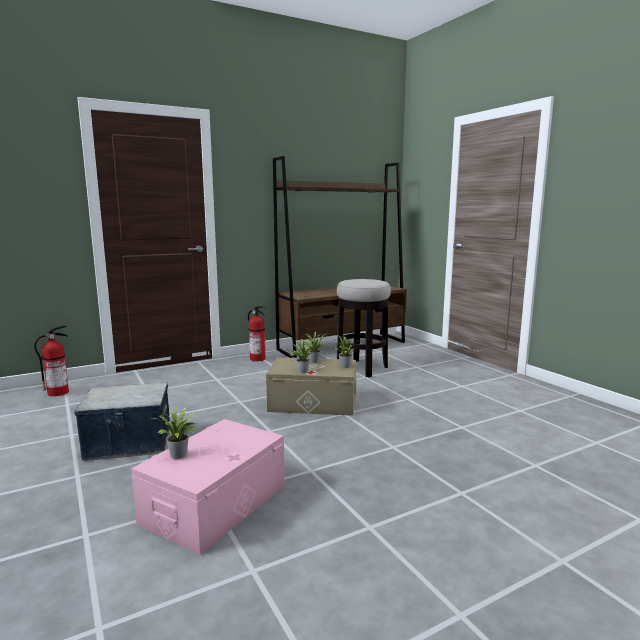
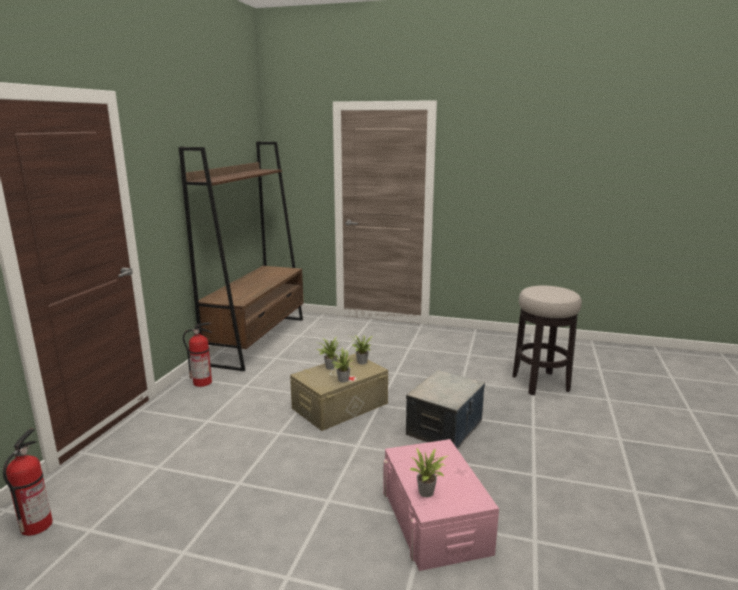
camera: 45 degrees left, 5 degrees up
(129, 443) = (266, 523): storage box -> storage box (445, 428)
(361, 368) = (316, 358): stool -> stool (540, 383)

